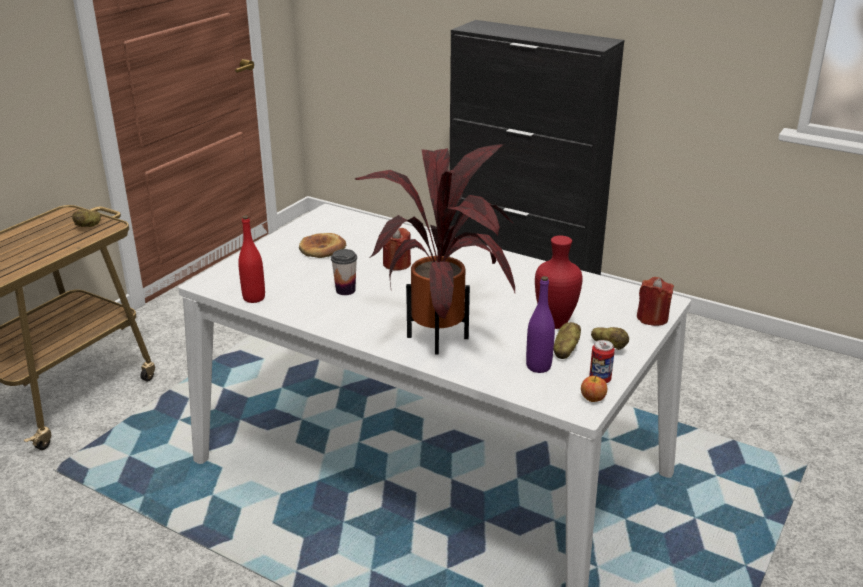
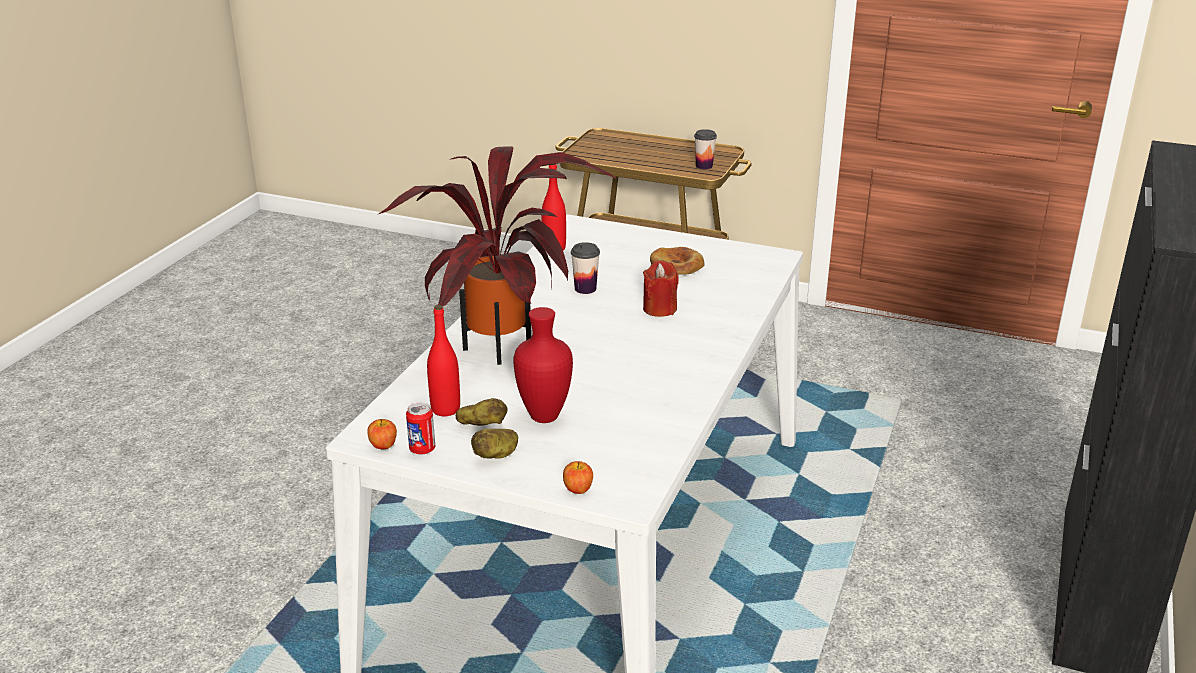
camera: 80 degrees right, 0 degrees up
(89, 226) = (704, 166): potato -> cup
(538, 366) = (445, 409): purple bottle -> red bottle
(652, 318) = (578, 489): red candle -> apple

